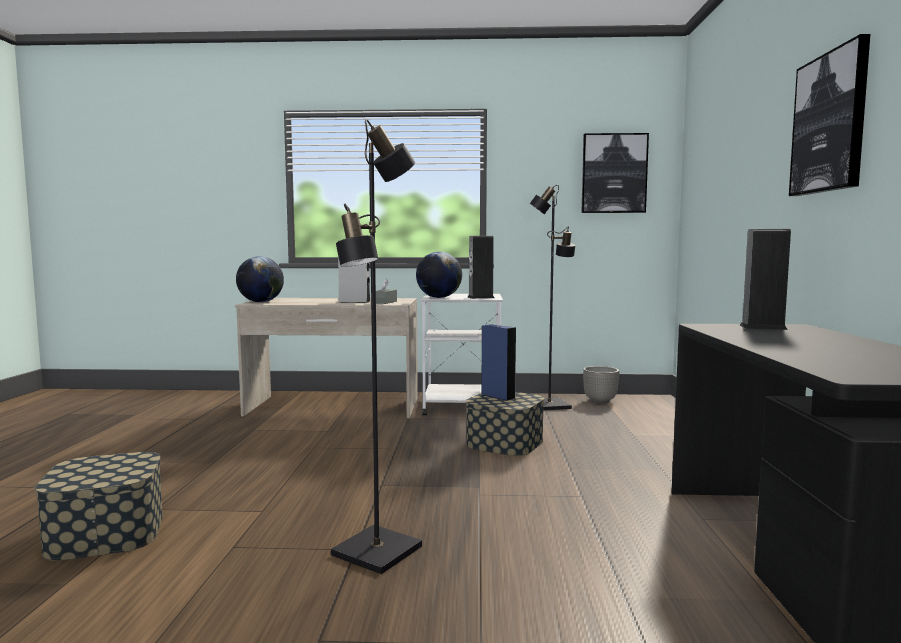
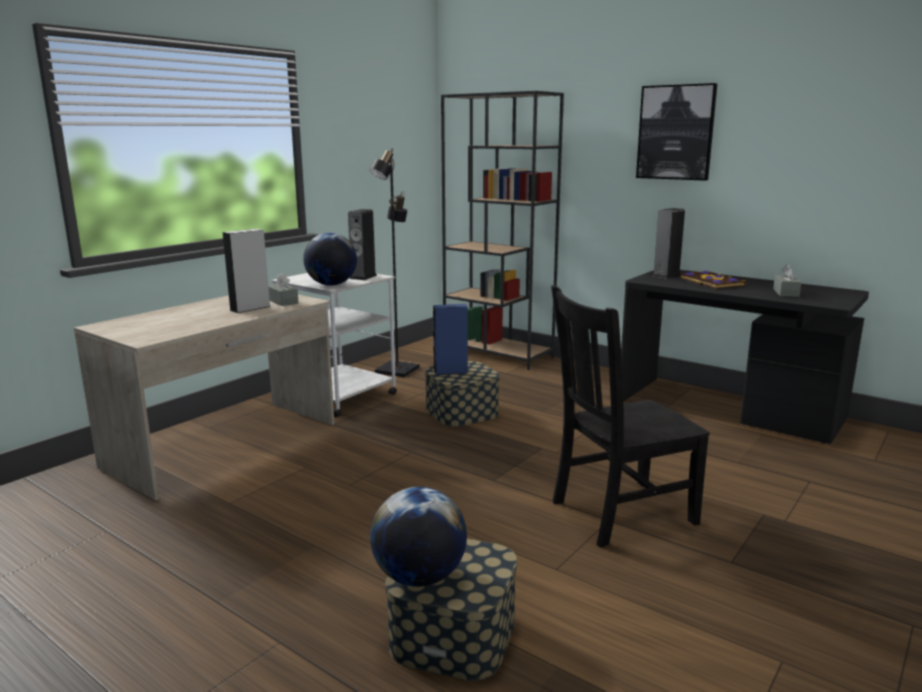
camera: 55 degrees left, 10 degrees up
(260, 302) = (140, 335): globe -> globe (419, 577)
(376, 551) = (618, 513): black floor lamp -> black chair
(600, 401) = (418, 353): planter -> none
(614, 173) = (398, 130): picture -> none
(673, 421) = (498, 354): none -> bookcase
(787, 337) = (710, 282): none -> book
(845, 358) = (785, 292): none -> grey tissue box

